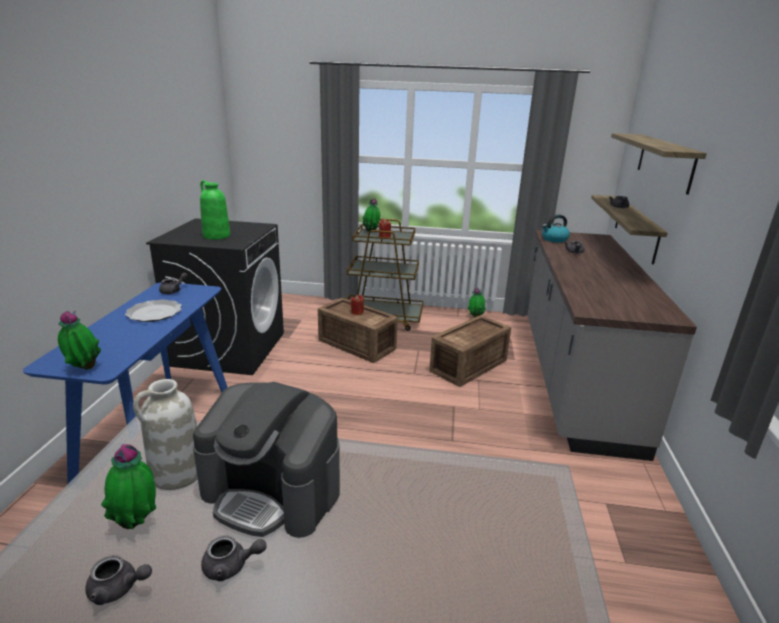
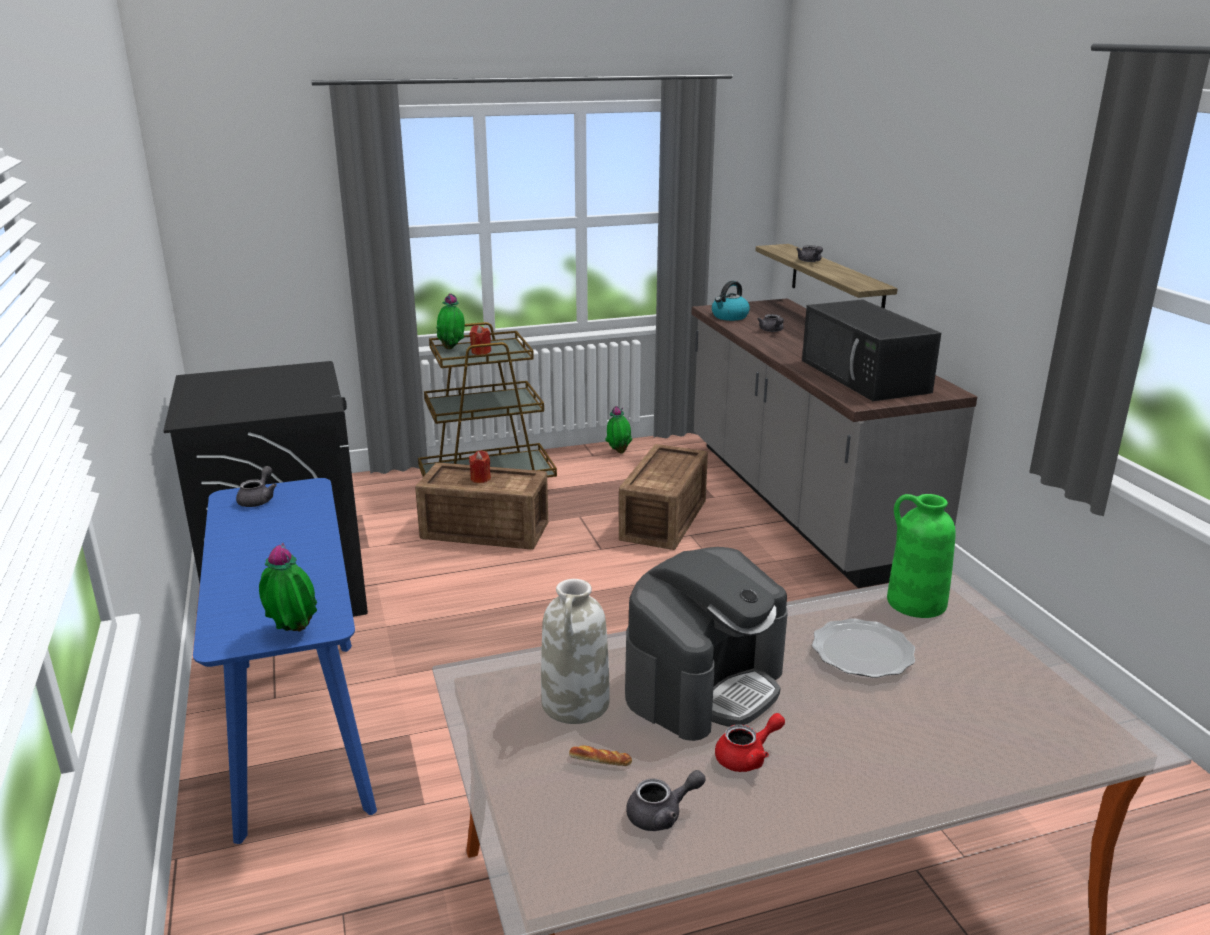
camera: 25 degrees left, 0 degrees up
(137, 523) = (600, 760): potted plant -> bread
(154, 313) = (278, 537): plate -> plate (862, 653)
(216, 236) = (266, 398): green vase -> green vase (915, 603)
(231, 566) = (747, 757): grey teapot -> red teapot
(273, 491) = (704, 684): coffee machine -> coffee machine turned 45 degrees counterclockwise
(613, 294) = (866, 376): none -> black microwave
(665, 161) = (870, 197): shelf -> none

